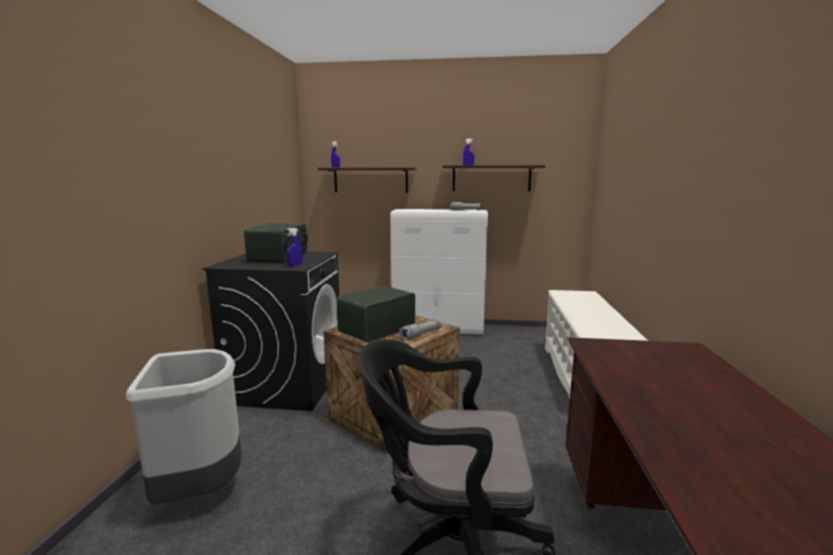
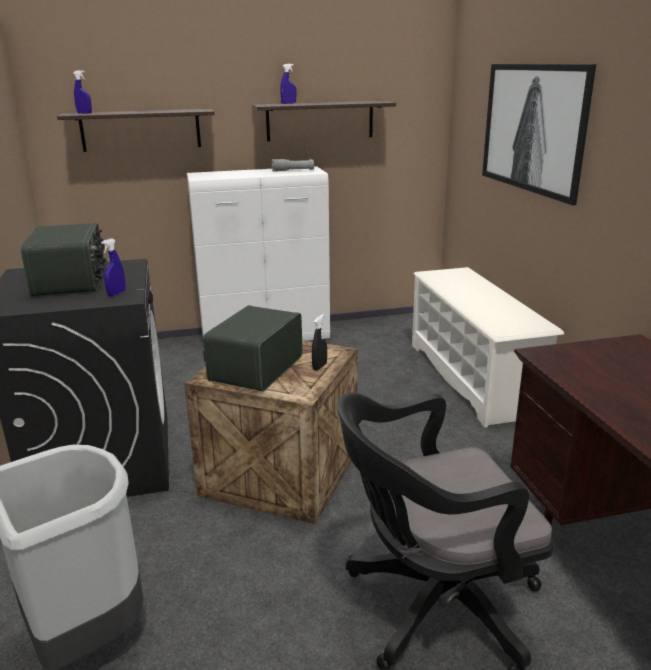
camera: 20 degrees left, 10 degrees up
(421, 334) = (319, 366): grey flashlight -> black spray bottle
(639, 176) = (534, 128): none -> picture

